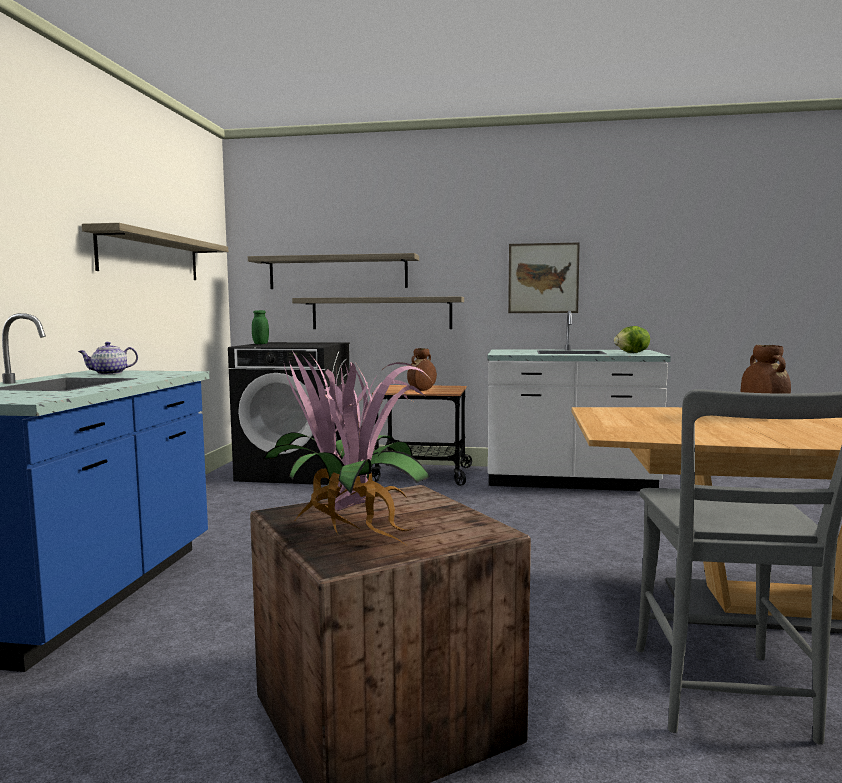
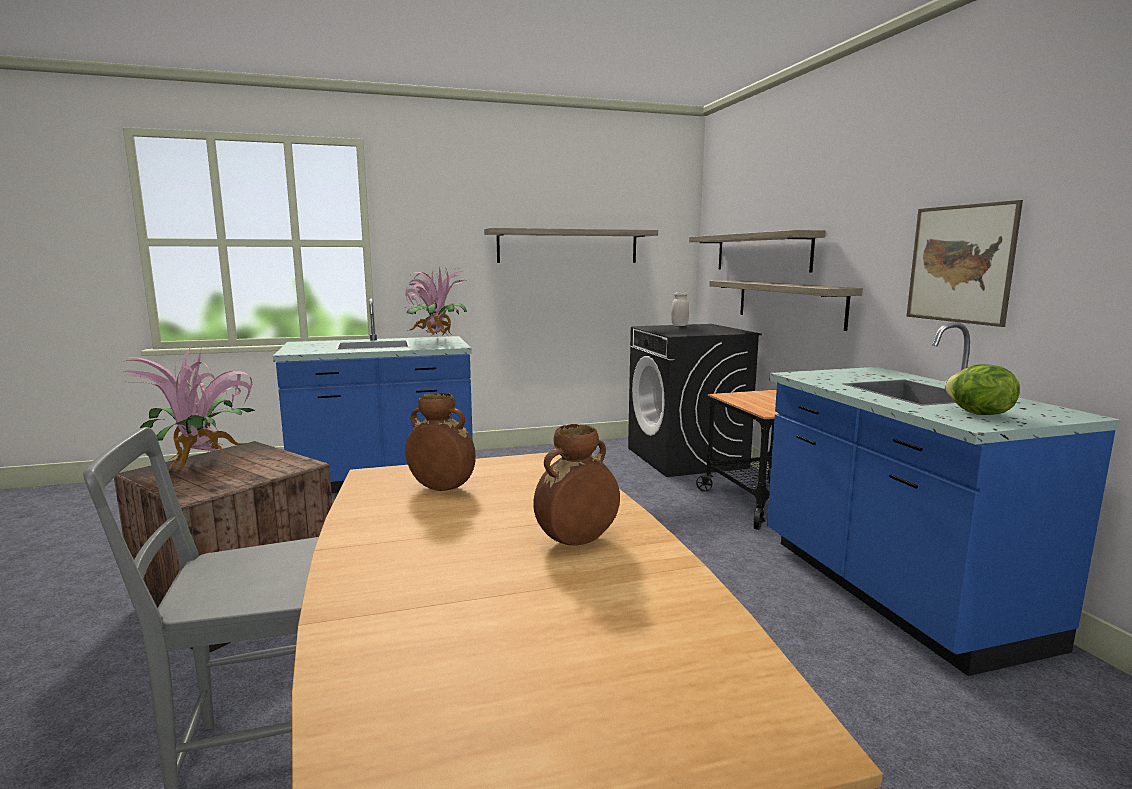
camera: 65 degrees right, 5 degrees up
(109, 373) = (435, 340): teapot -> potted plant
(260, 344) = (679, 325): green jar -> white jar
(422, 390) = (759, 403): brown vase -> brown vase (442, 488)
(569, 481) = (892, 591): white counter -> blue counter

